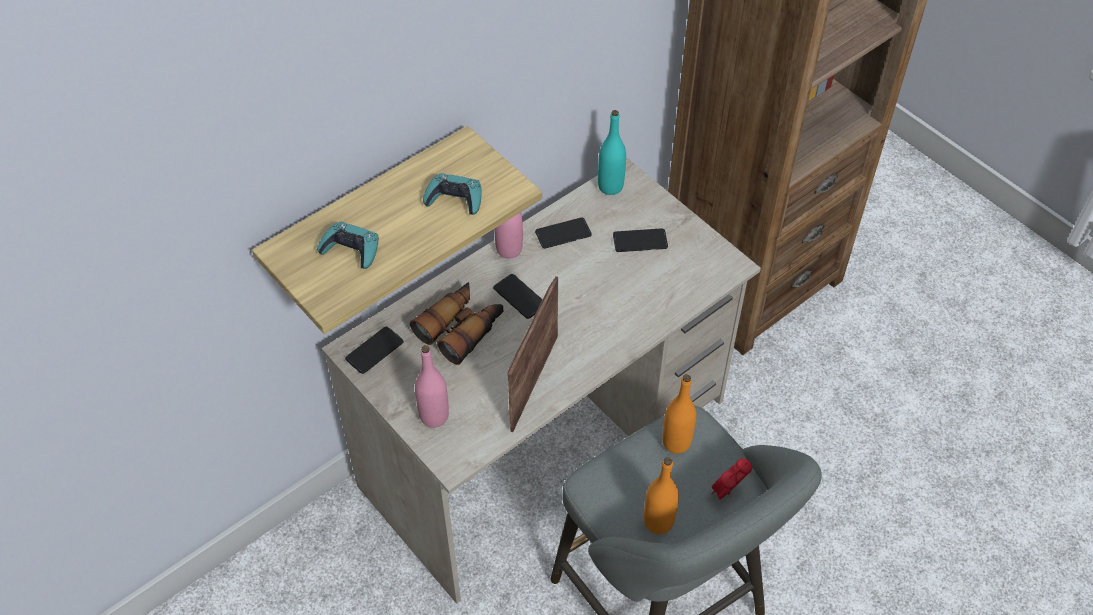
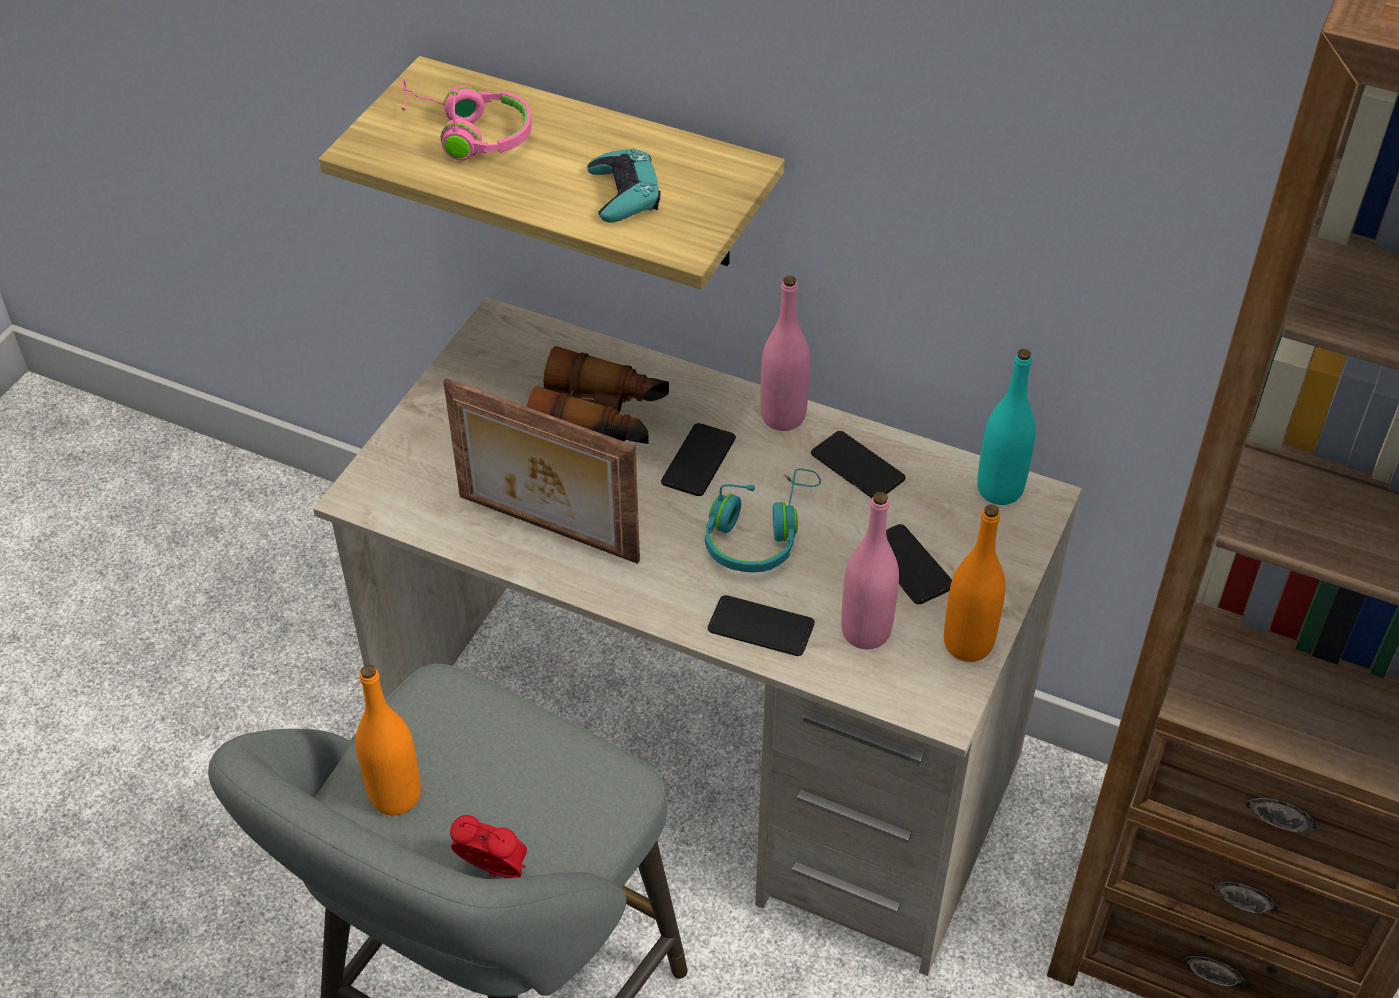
camera: 65 degrees right, 5 degrees down
(351, 249) = (467, 134): turquoise game controller -> pink headphones
(374, 350) = (510, 347): phone -> phone (761, 627)
(434, 416) = (429, 447): pink bottle -> pink bottle (865, 631)
(532, 382) = (546, 531): picture frame -> picture frame turned 150 degrees counterclockwise
(586, 291) = (759, 533): none -> turquoise headphones
(676, 442) = (559, 771): orange bottle -> orange bottle (968, 644)

